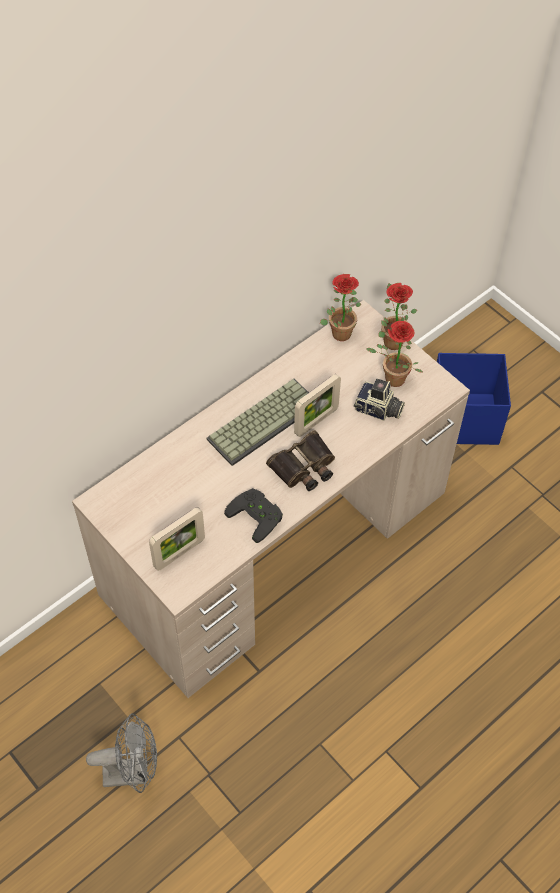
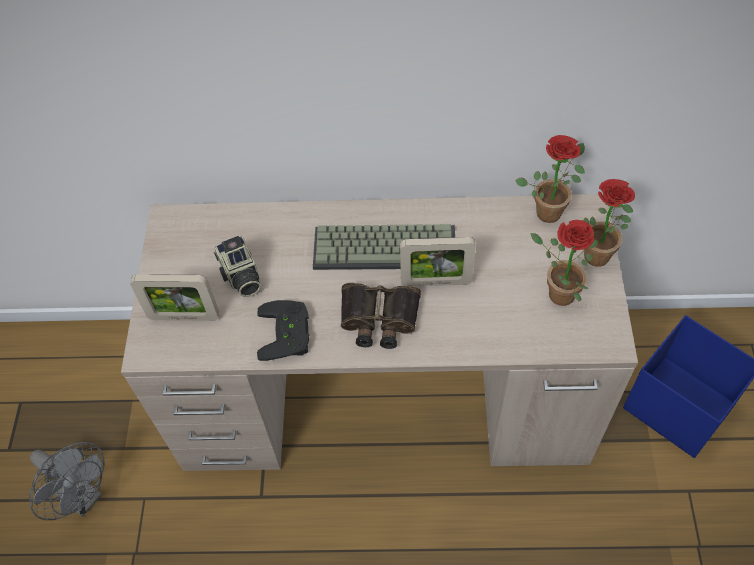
camera: 45 degrees right, 0 degrees up
(378, 410) = (511, 315): camera -> camera (240, 276)

